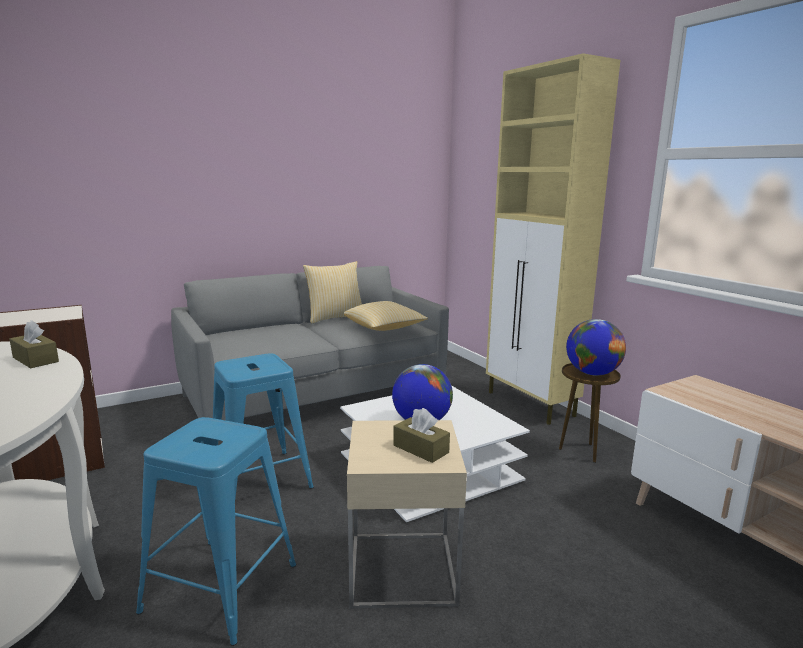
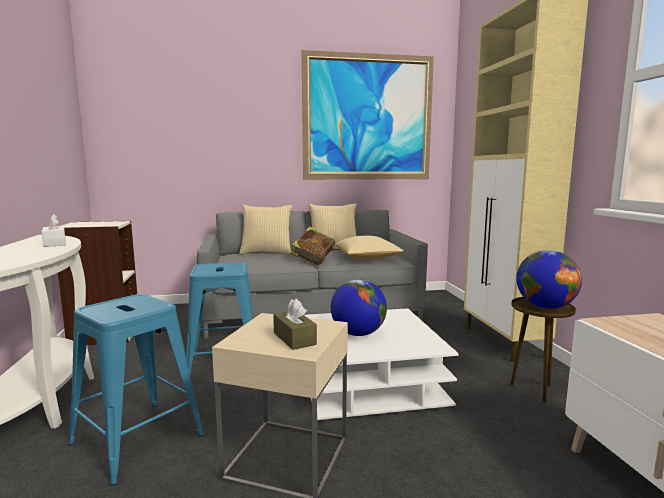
camera: 20 degrees right, 5 degrees down
(35, 360) = (55, 243): brown tissue box -> white tissue box
(258, 328) = (267, 252): none -> pillow
(326, 337) = (313, 261): none -> book
(360, 157) = (368, 118): none -> picture

